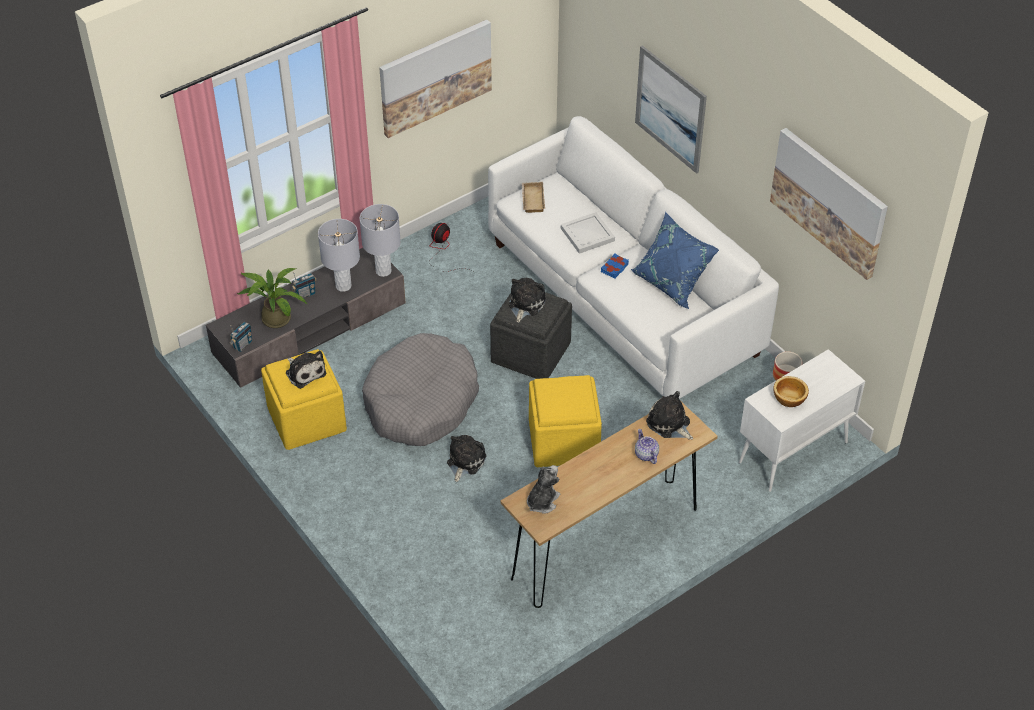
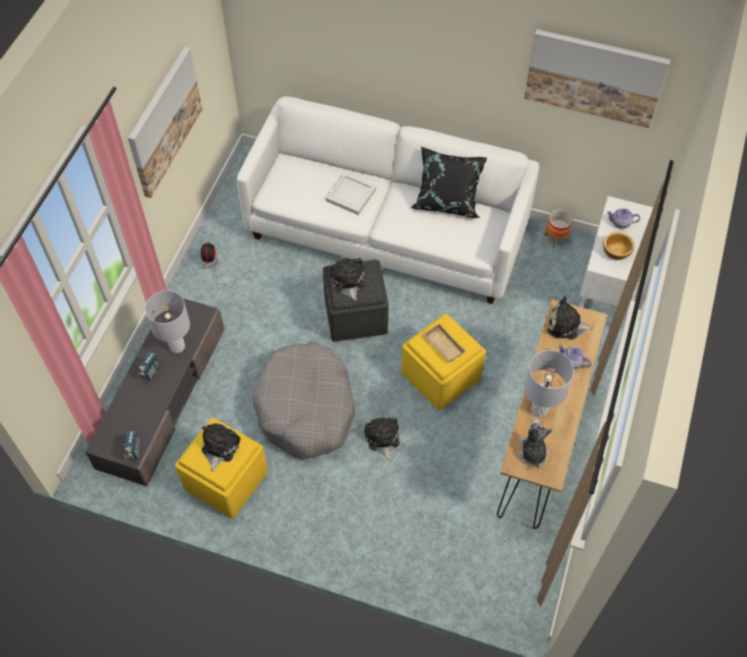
camera: 35 degrees left, 10 degrees up
(274, 317) = (140, 409): potted plant -> none
(304, 372) = (219, 447): plush toy -> plush toy turned 90 degrees counterclockwise
(383, 271) = (200, 314): grey table lamp -> grey table lamp (539, 409)
(532, 199) = (282, 187): beige tray -> beige tray (442, 346)
(615, 268) = (395, 212): blue book -> none
(670, 109) = (384, 56): picture -> none
(672, 282) = (447, 201): blue pillow -> black pillow
(817, 378) = (620, 223): none -> teapot

